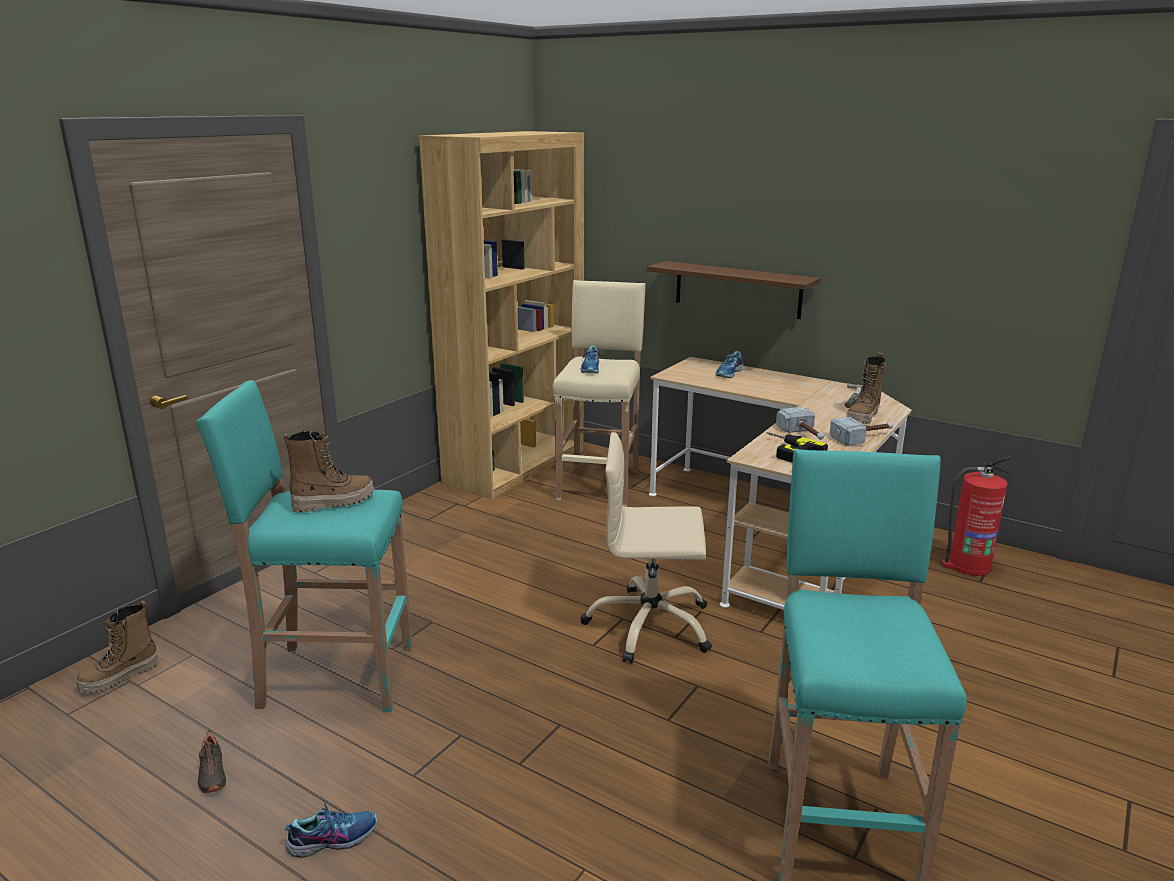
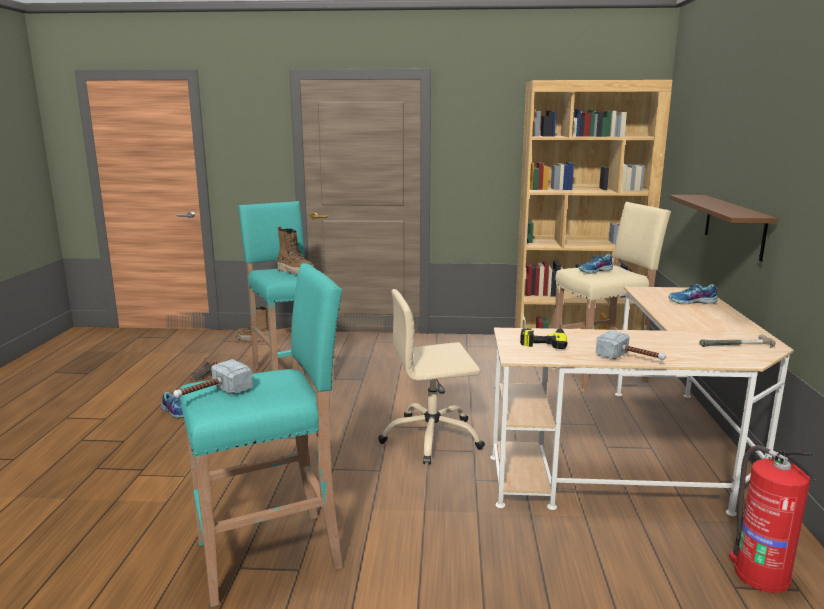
camera: 60 degrees right, 5 degrees down
(649, 626) = (431, 438): beige office chair -> beige office chair turned 75 degrees counterclockwise
(804, 435) = (593, 340): hammer -> hammer (212, 394)
(863, 417) = (687, 353): boot -> none

